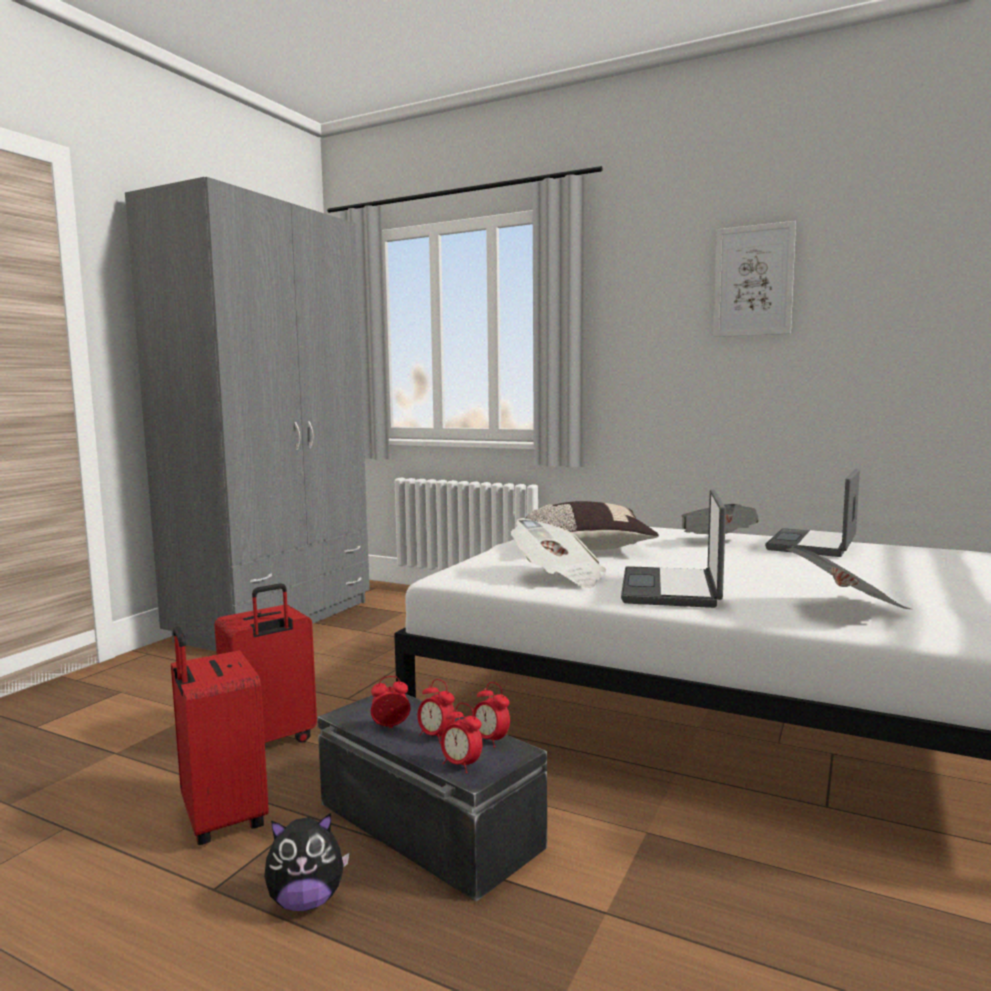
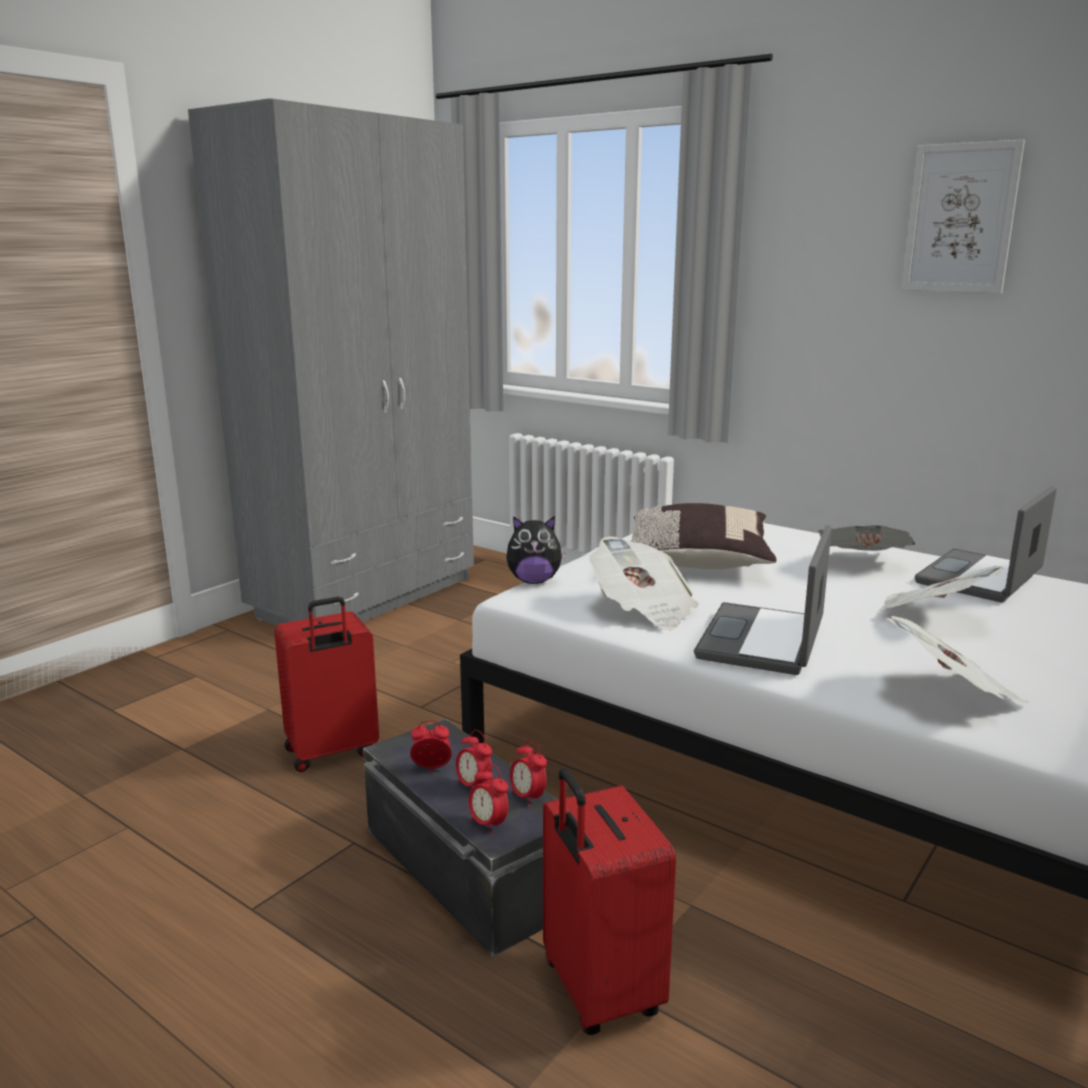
camera: 10 degrees right, 10 degrees up
(220, 819) = (269, 835): red suitcase -> red suitcase (598, 991)
(306, 901) = (333, 933): plush toy -> plush toy (534, 581)
(794, 567) = (931, 616): none -> newspaper

